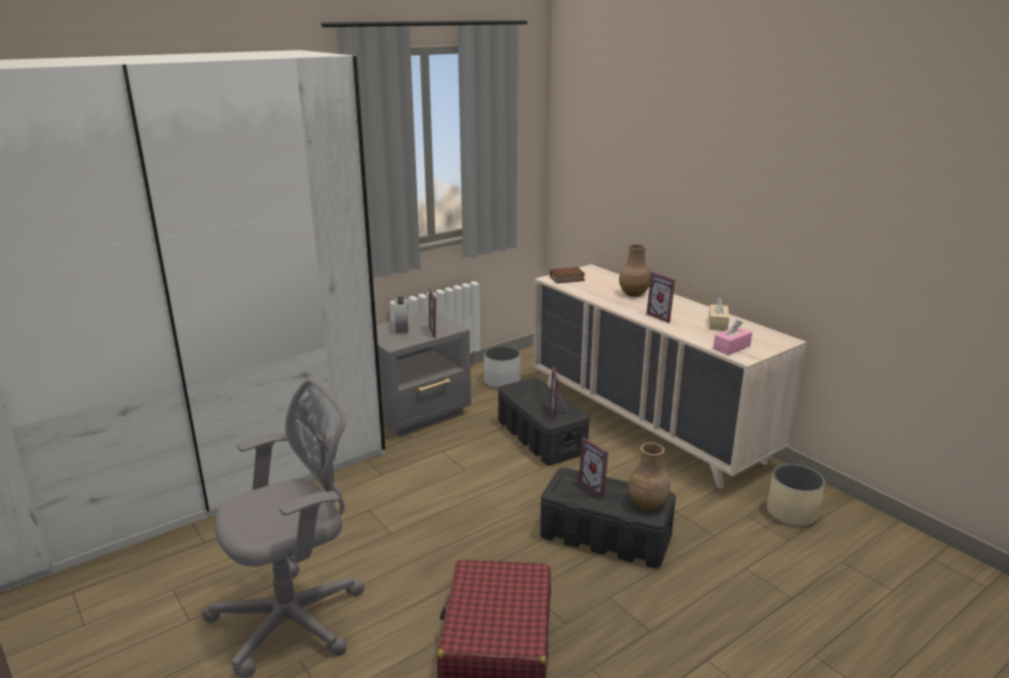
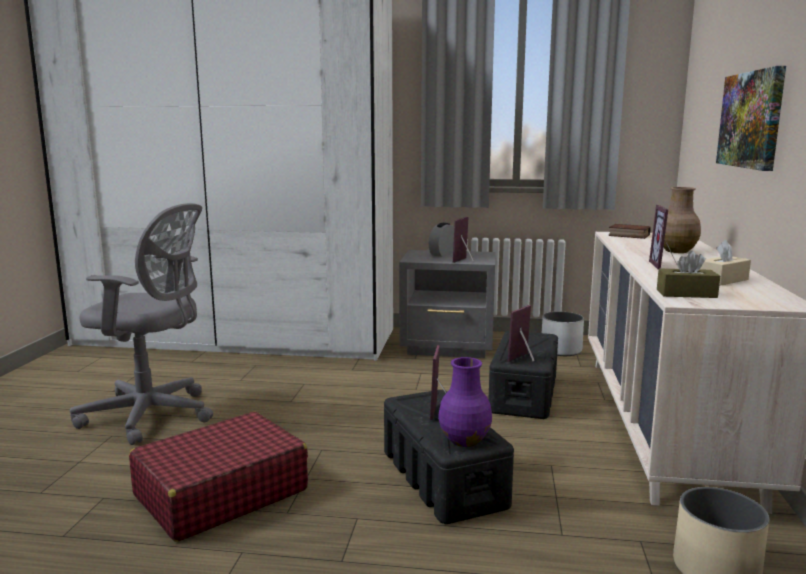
camera: 45 degrees right, 10 degrees down
(647, 504) = (464, 441): brown vase -> purple vase
(677, 191) = (751, 120): none -> picture
(731, 347) = (686, 294): pink tissue box -> brown tissue box

